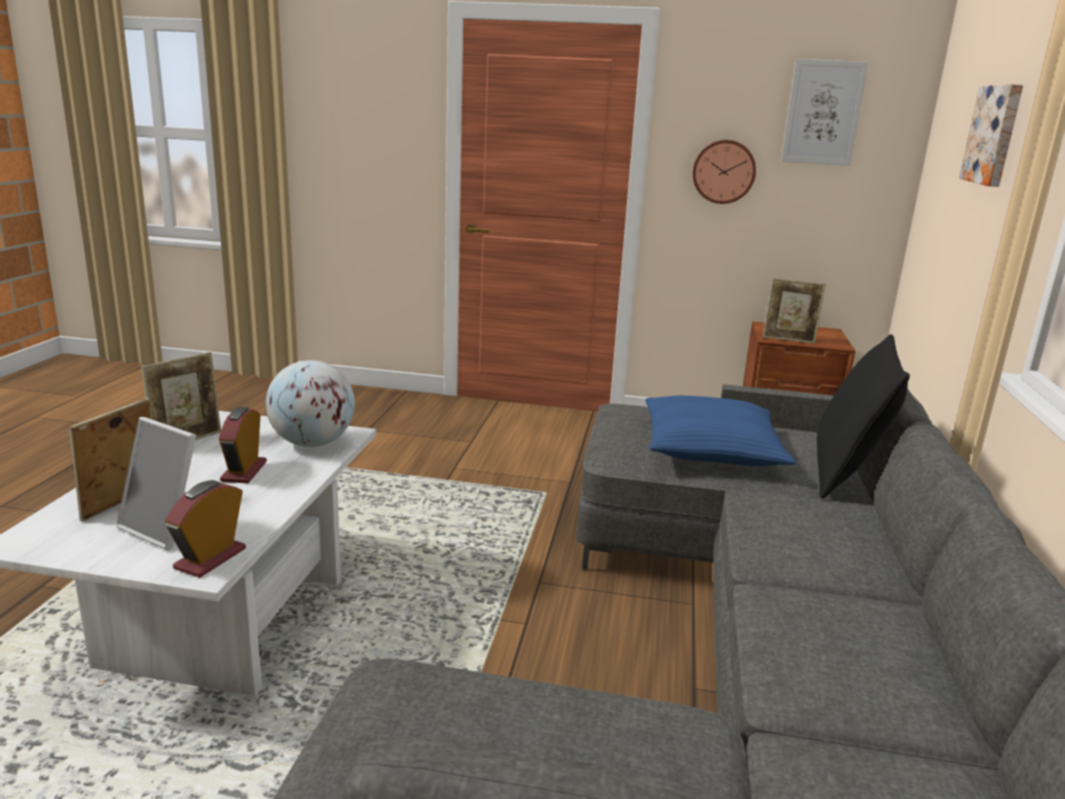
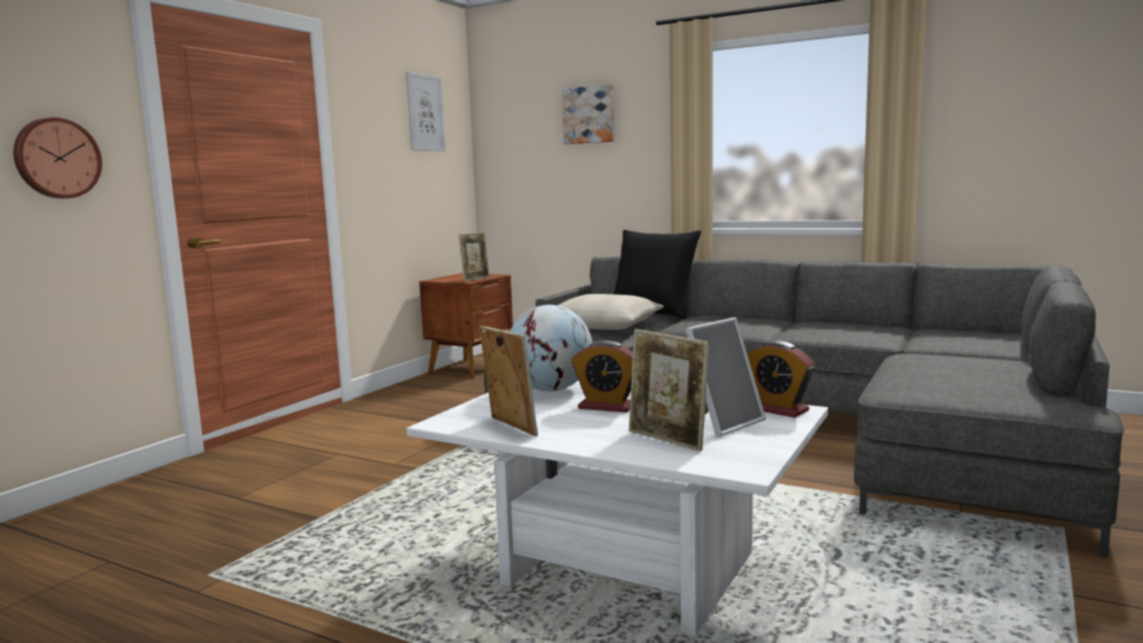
camera: 70 degrees left, 10 degrees down
(710, 448) = (603, 326): blue pillow -> beige pillow
(723, 171) = (381, 161): wall clock -> wall clock (56, 158)

